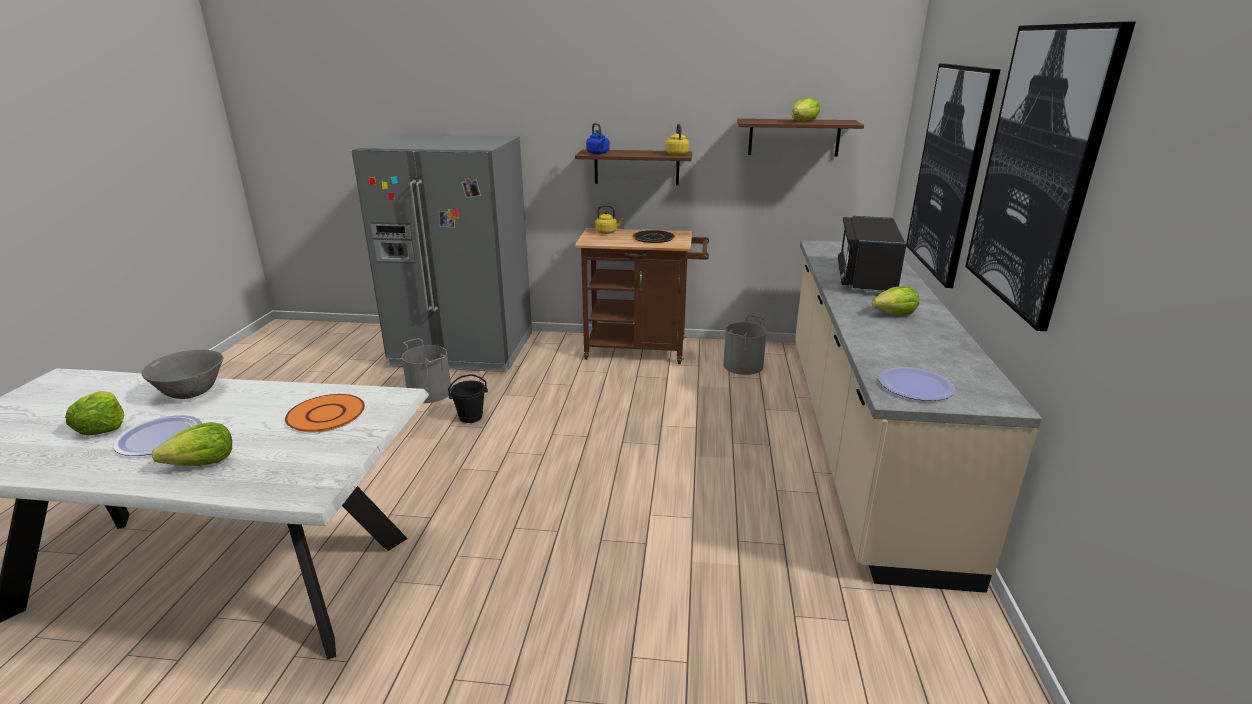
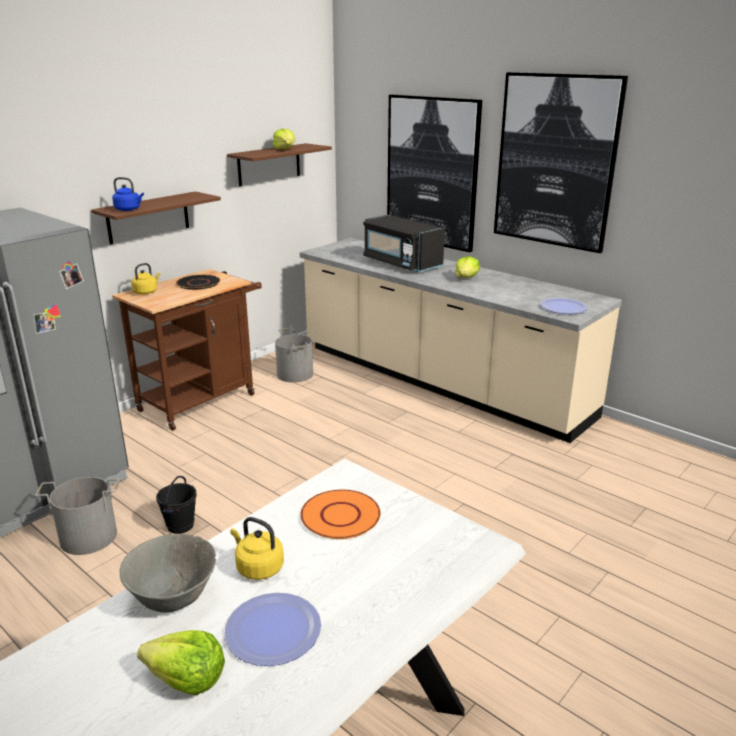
camera: 55 degrees left, 0 degrees up
(203, 463) = (369, 602): lettuce -> none
(677, 154) = (196, 196): yellow kettle -> yellow kettle (258, 567)

